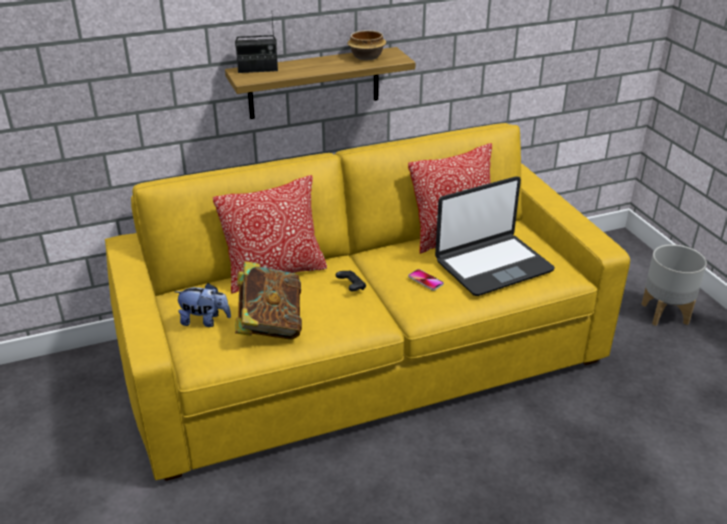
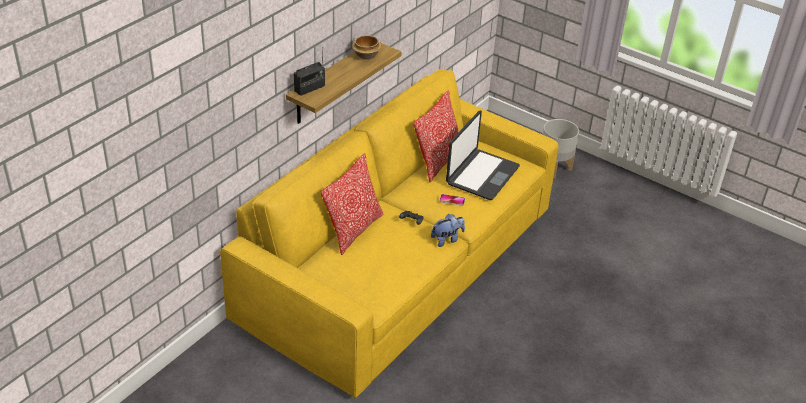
camera: 35 degrees left, 5 degrees up
(205, 321) = (347, 279): plush toy -> plush toy (447, 239)
(270, 325) = (391, 266): book -> none

